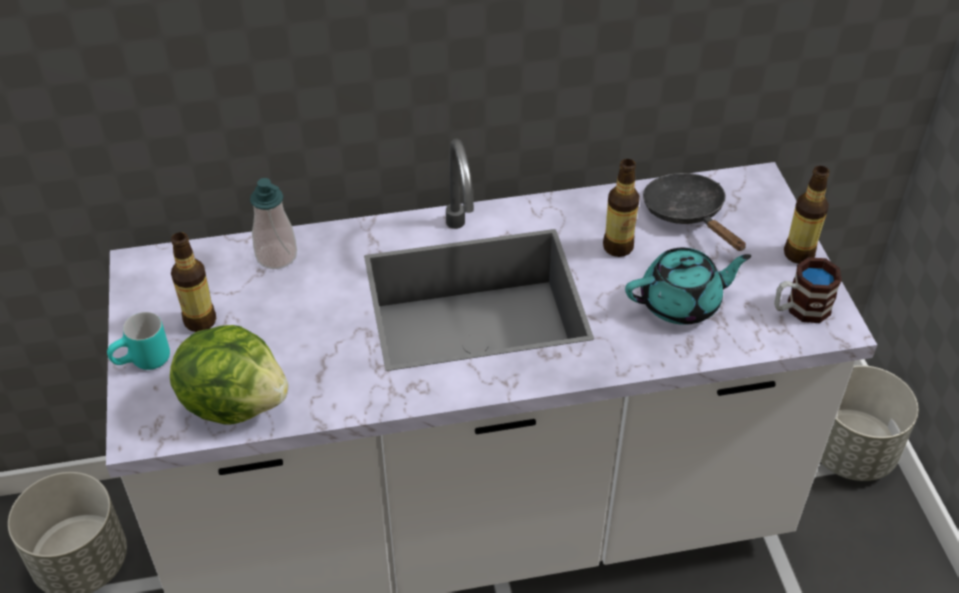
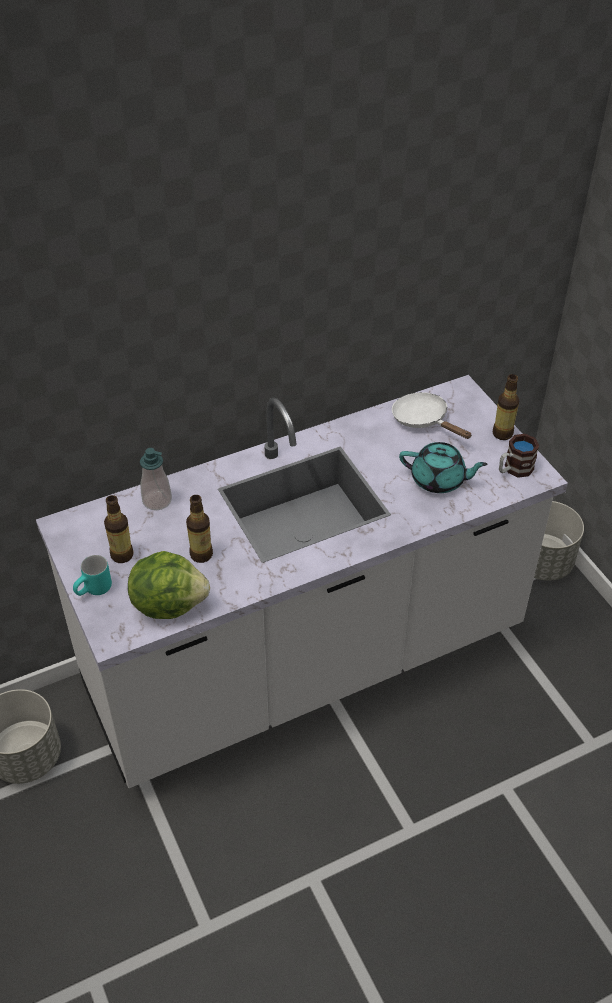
camera: 15 degrees left, 0 degrees up
(618, 247) = (385, 451): bottle -> bottle (201, 554)
(681, 303) = (439, 480): turquoise teapot -> turquoise teapot turned 45 degrees clockwise
(688, 214) = (423, 420): black frying pan -> white frying pan

